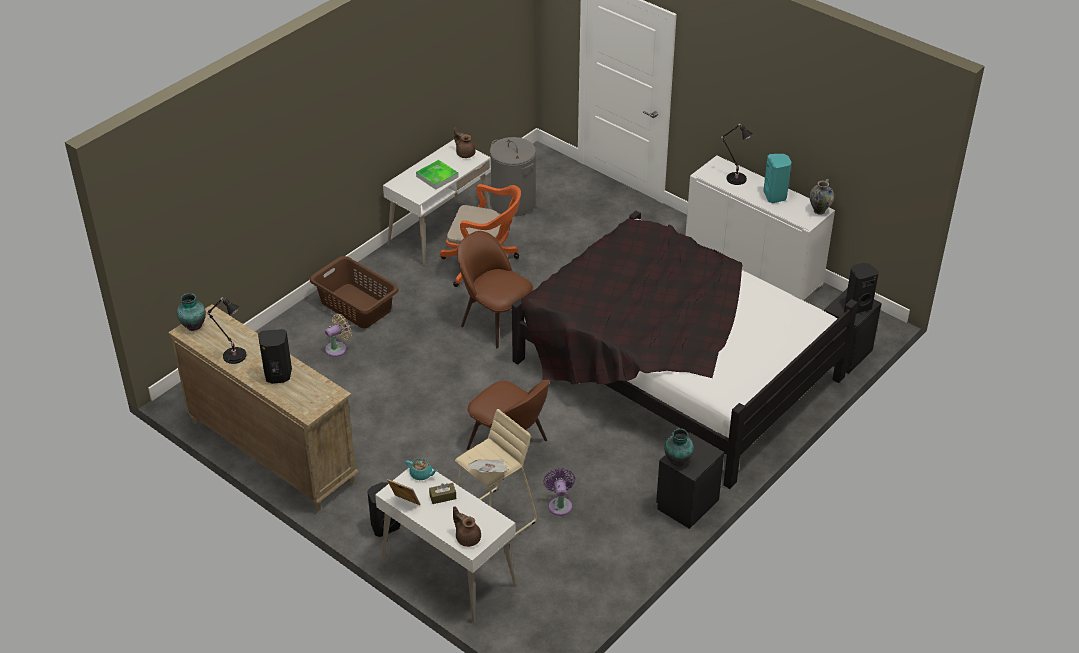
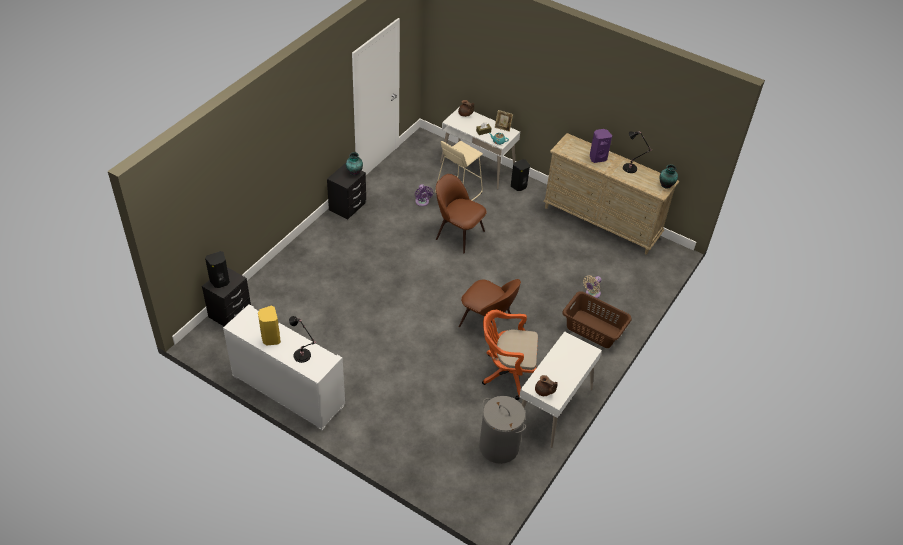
camera: 170 degrees right, 5 degrees up
(277, 376) = (597, 158): black speaker -> purple speaker
(437, 177) = (559, 362): tray -> none
(490, 473) = (461, 145): newspaper -> none
(675, 369) = (354, 293): black bed -> none
(775, 196) = (270, 338): turquoise speaker -> yellow speaker
(819, 210) = (236, 325): vase -> none

